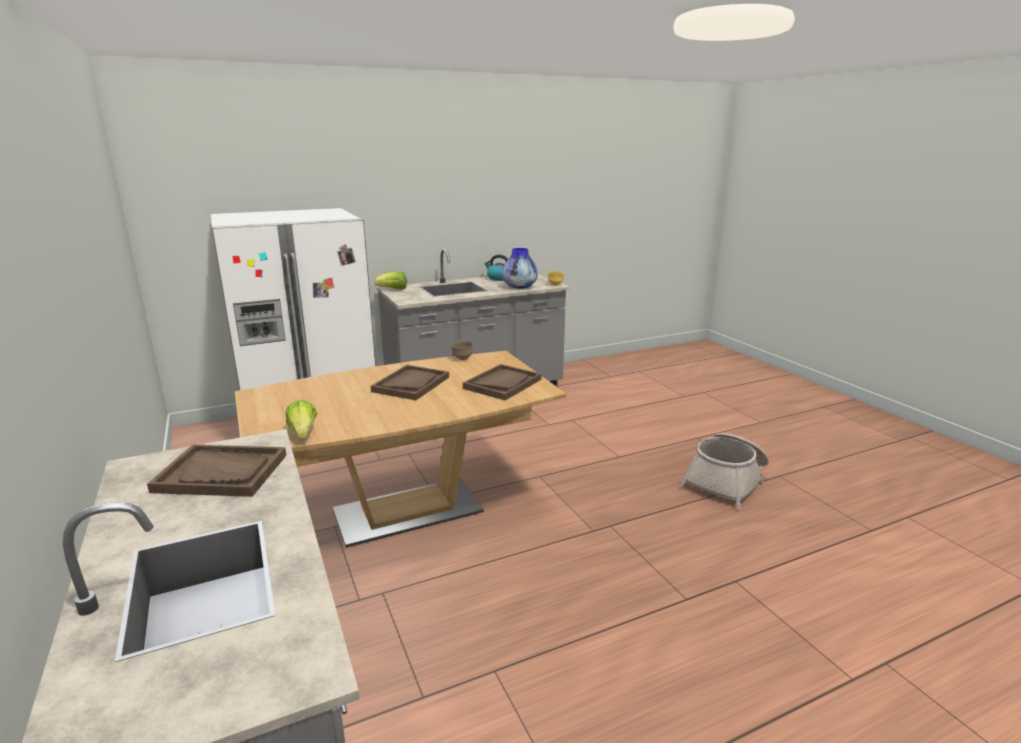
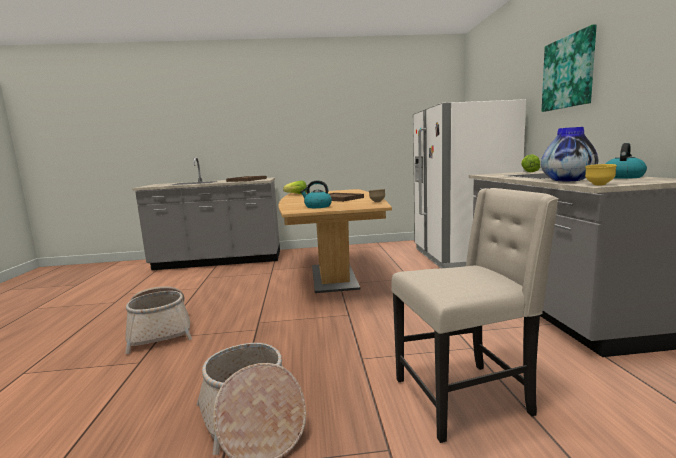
camera: 110 degrees right, 10 degrees down
(403, 188) = (568, 72): none -> picture
(502, 384) = (317, 206): brown tray -> kettle
(634, 421) = (464, 397): none -> beige chair
(671, 610) = (160, 331): none -> basket

